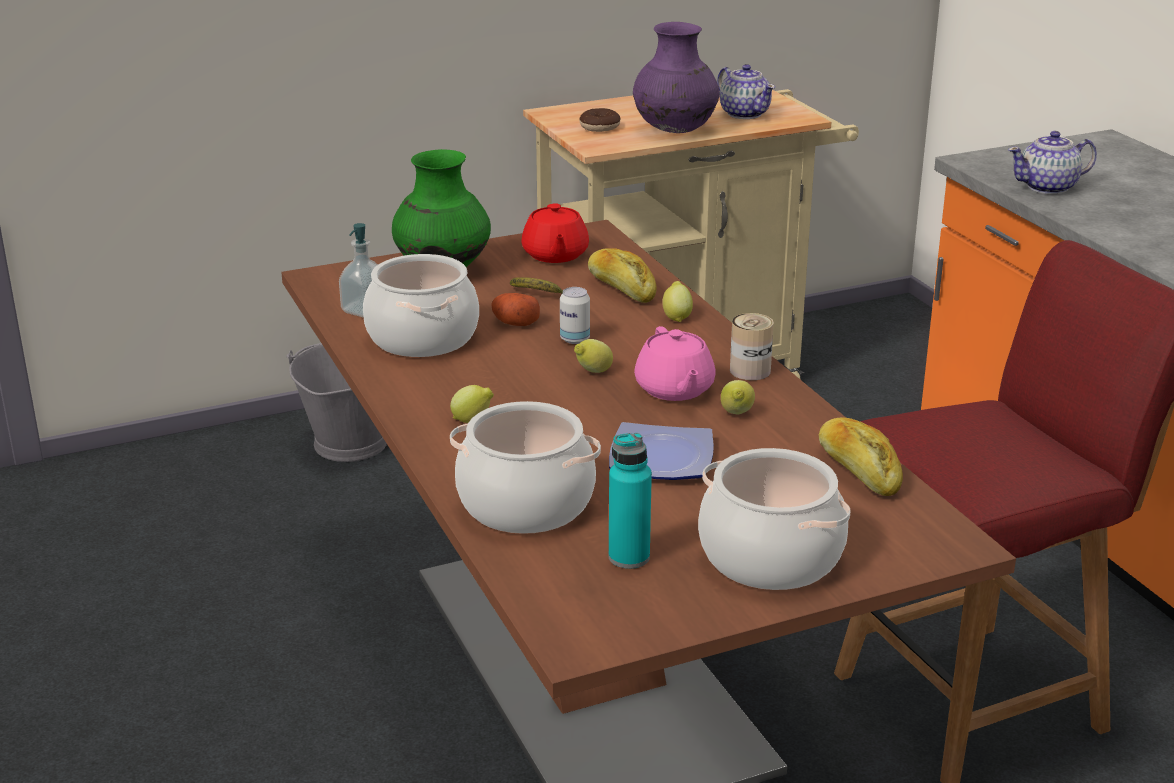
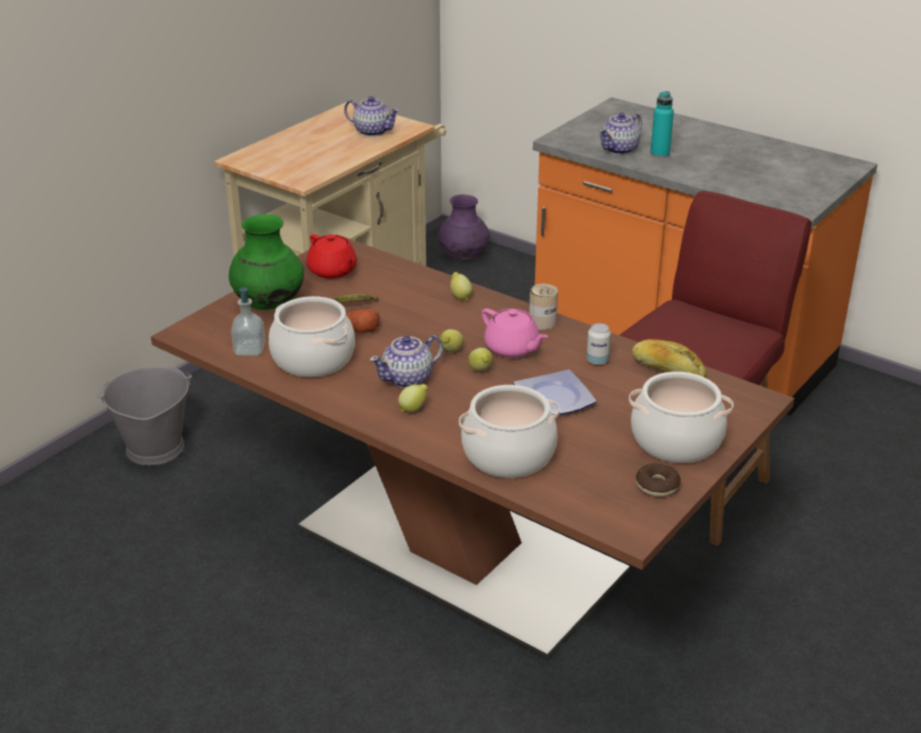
camera: 30 degrees left, 5 degrees up
(506, 387) = (408, 379): none -> teapot
(575, 339) = (414, 331): can -> can (597, 361)
(600, 127) = (286, 164): donut -> donut (657, 486)
(621, 288) = (403, 285): bread -> none
(629, 557) = (603, 468): turquoise bottle -> turquoise bottle (659, 154)
(674, 130) = (341, 156): purple vase -> purple vase (463, 257)
(736, 414) = (565, 355): lemon -> lemon (481, 371)

